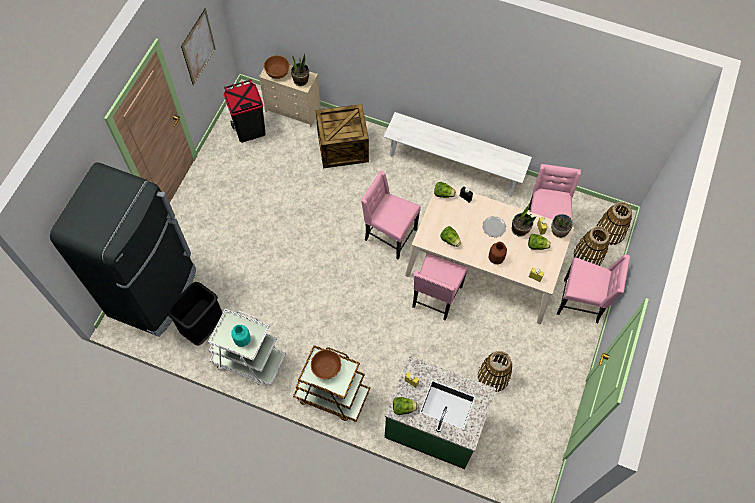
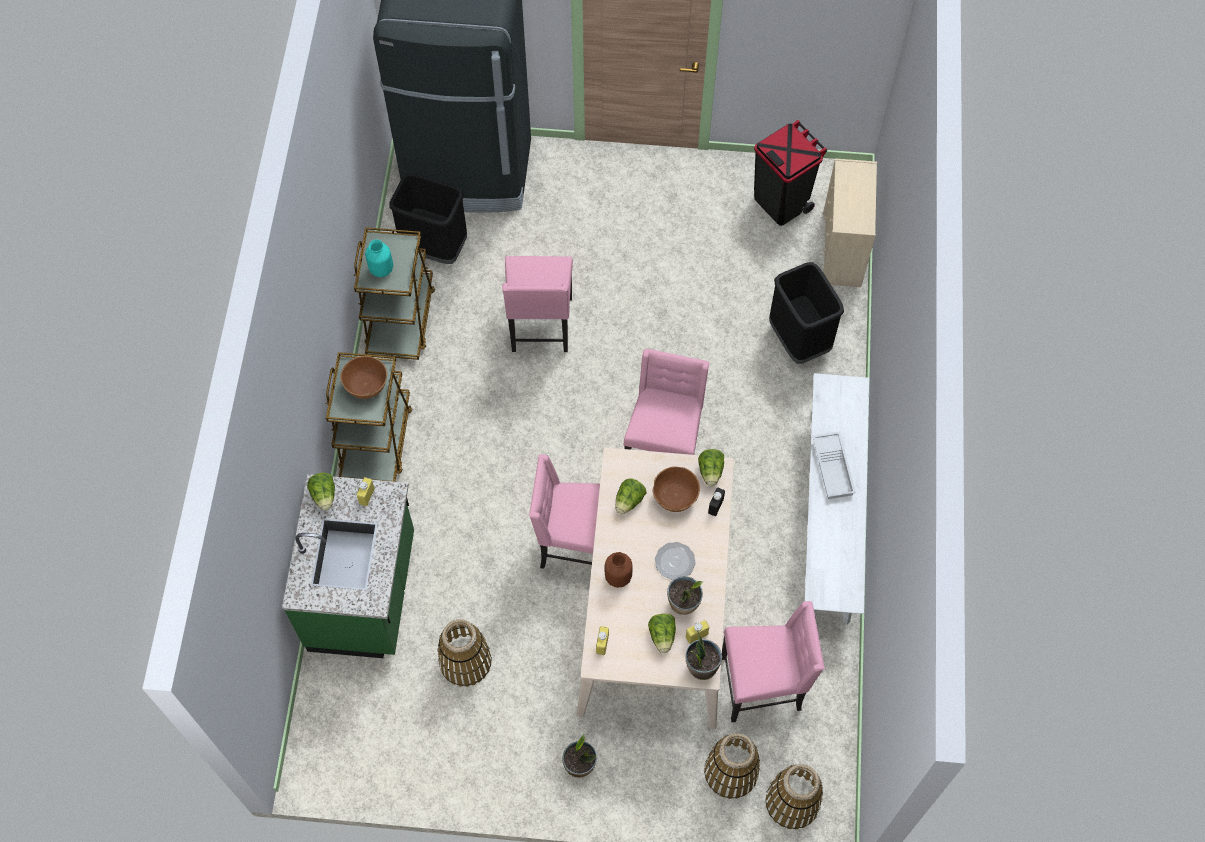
camera: 75 degrees right, 0 degrees up
(198, 47) = (803, 39): picture -> none
(248, 360) = (401, 319): white cart -> brown cart
(277, 72) = (853, 180): brown bowl -> brown bowl (675, 496)
(301, 80) = (852, 216): potted plant -> potted plant (579, 764)
(342, 148) = (798, 340): crate -> black trash can
(444, 144) = (834, 468): none -> white tray
(581, 302) = (638, 776): pink chair -> pink chair (540, 326)

